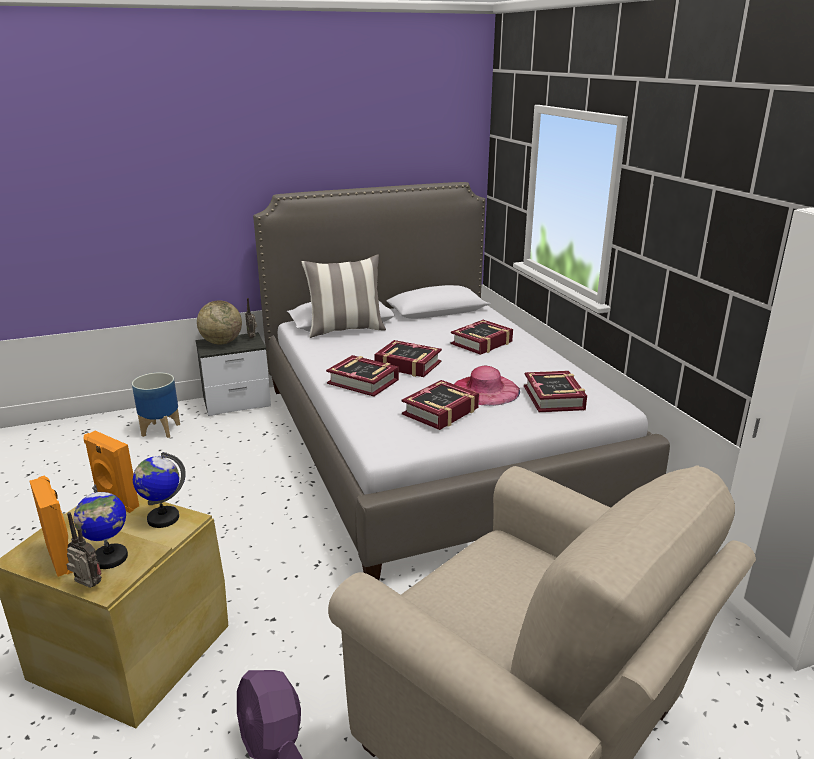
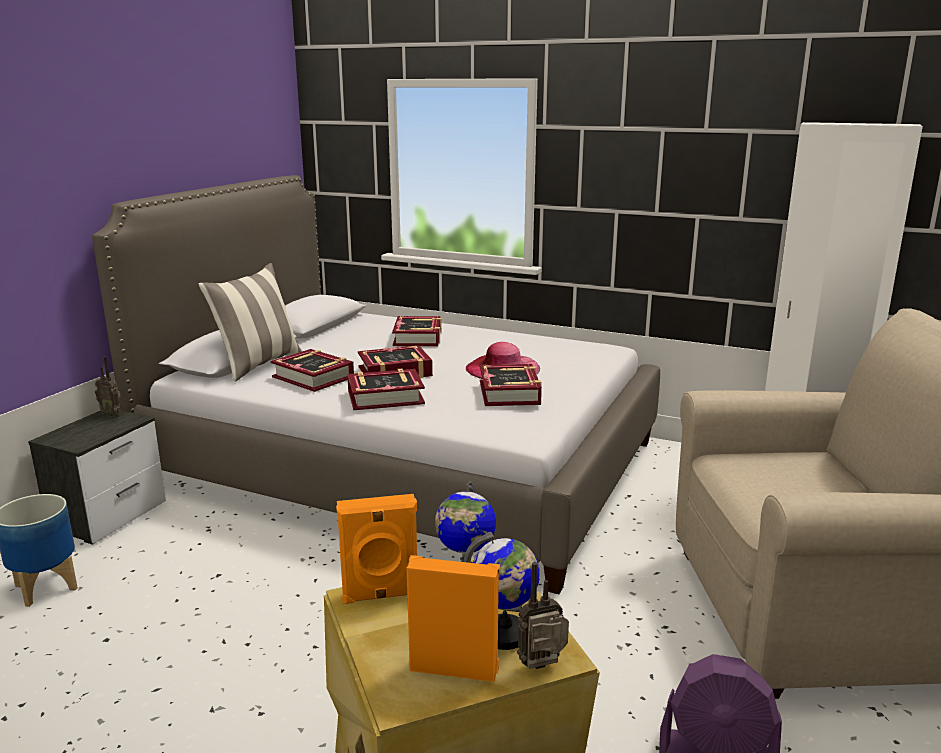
camera: 45 degrees left, 5 degrees down
(221, 342) = (78, 431): globe -> none
(554, 398) = (563, 356): book -> book (313, 377)

